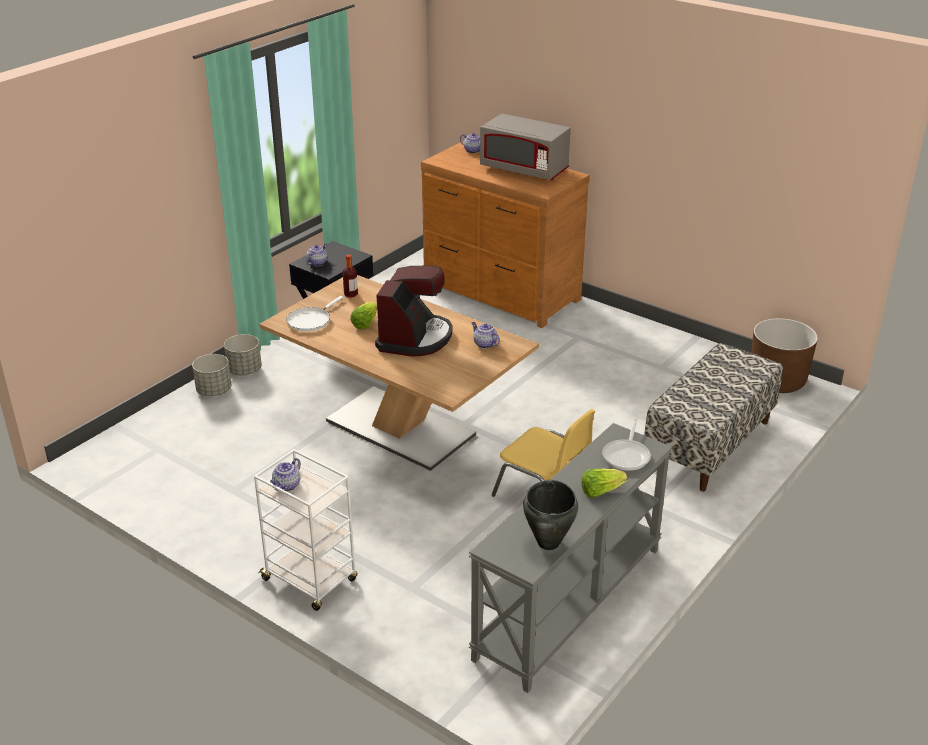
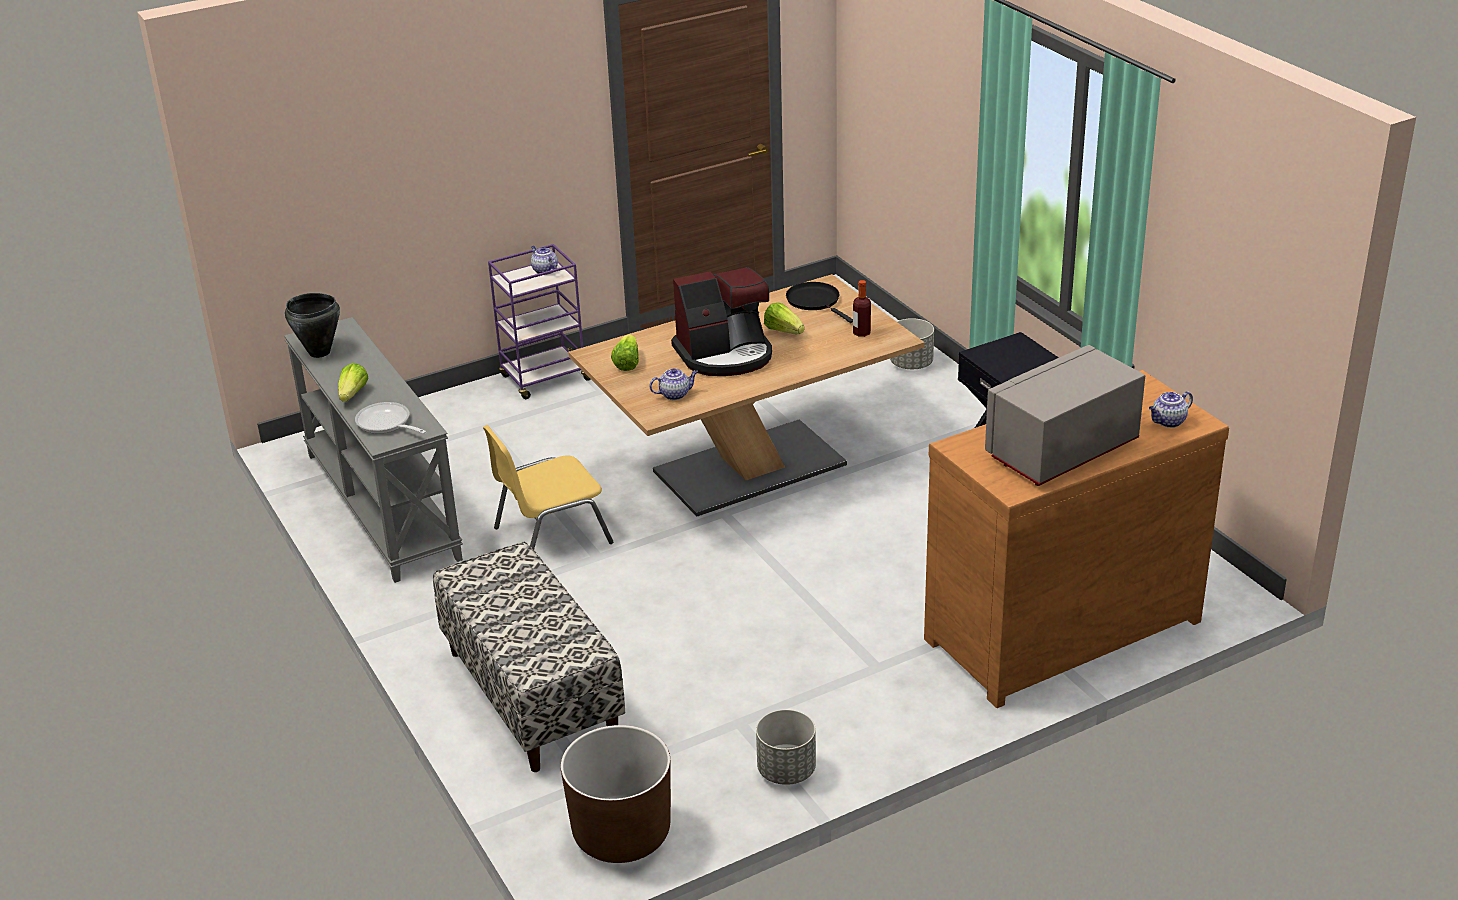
camera: 115 degrees right, 0 degrees up
(244, 370) = (946, 387): grey planter -> grey planter (786, 770)
(310, 320) = (815, 301): white frying pan -> black frying pan
(310, 580) = (544, 379): white cart -> purple cart
(317, 263) = (1011, 350): teapot -> none
(415, 338) = (725, 355): coffee machine -> coffee machine turned 60 degrees counterclockwise
(453, 375) = (627, 363): none -> lettuce

